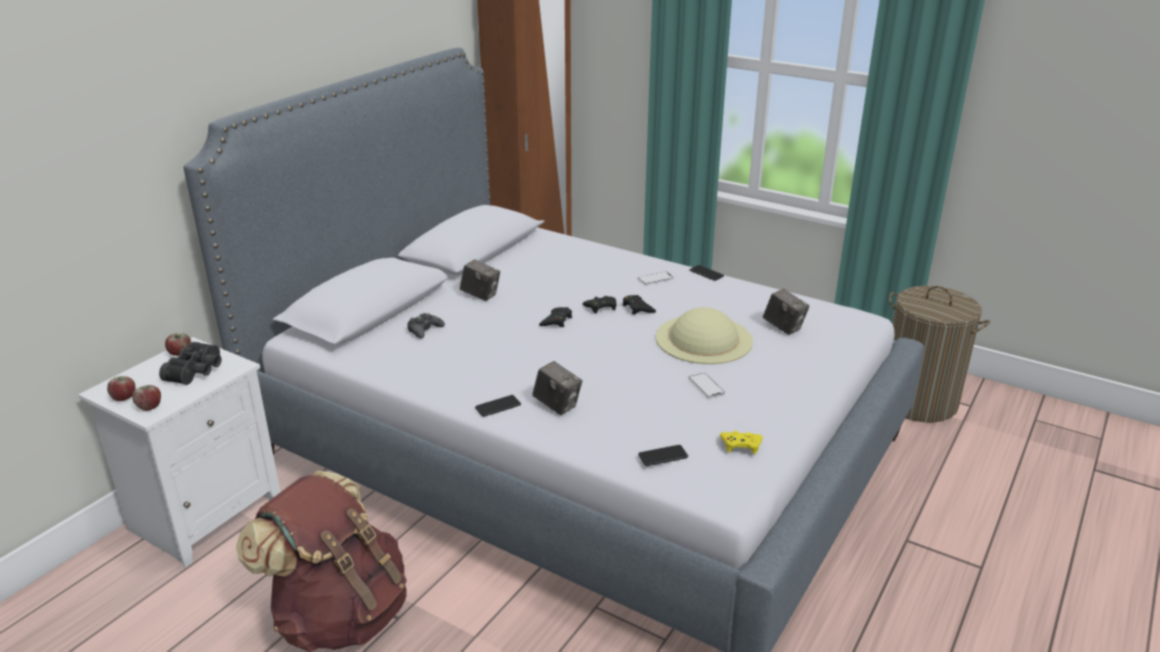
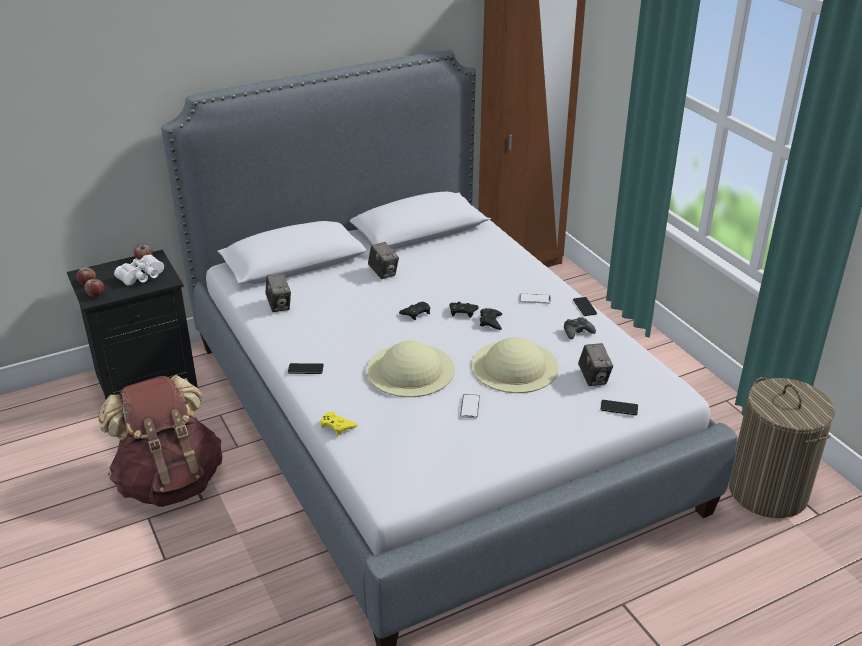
camera: 30 degrees right, 5 degrees up
(197, 371) = (143, 277): black binoculars -> white binoculars
(206, 513) = (146, 379): white nightstand -> black nightstand
(424, 330) = (315, 290): black game controller -> black game controller (577, 332)
(557, 405) = (345, 383): camera -> camera (279, 305)
(612, 371) = (410, 370): none -> beige hat
(663, 456) = (375, 449): phone -> phone (619, 408)
(741, 445) = (442, 463): yellow game controller -> yellow game controller (337, 426)

